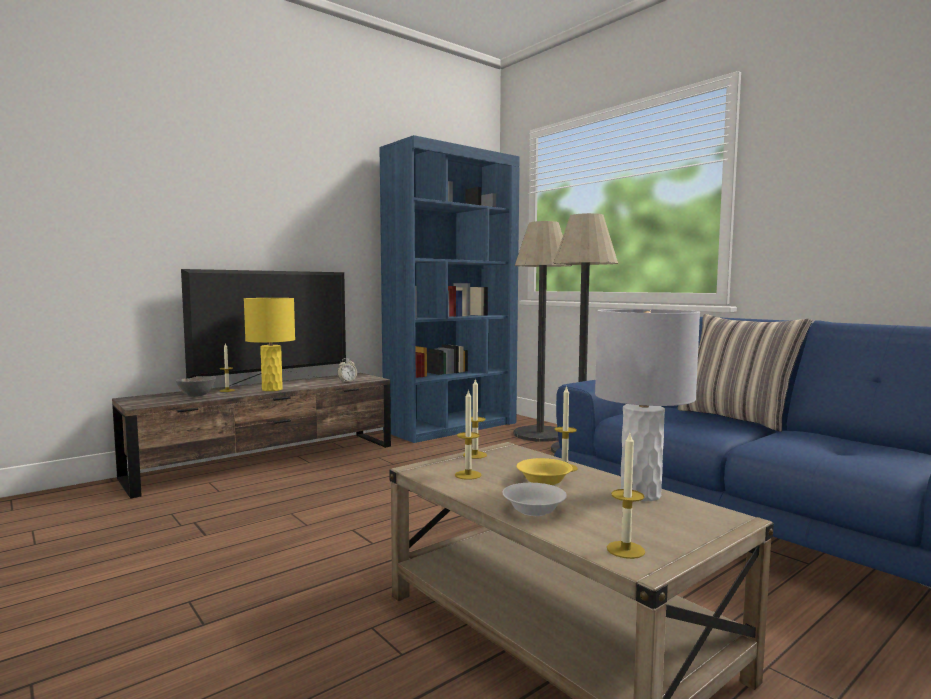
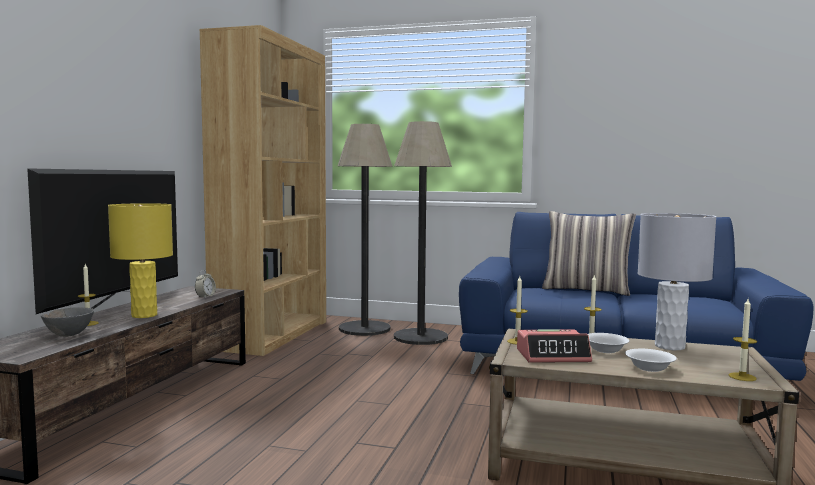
camera: 35 degrees left, 0 degrees up
(452, 427) = (272, 334): blue bookcase -> brown bookcase
(468, 475) = (553, 356): candle -> alarm clock
(544, 481) = (606, 350): yellow bowl -> white bowl

